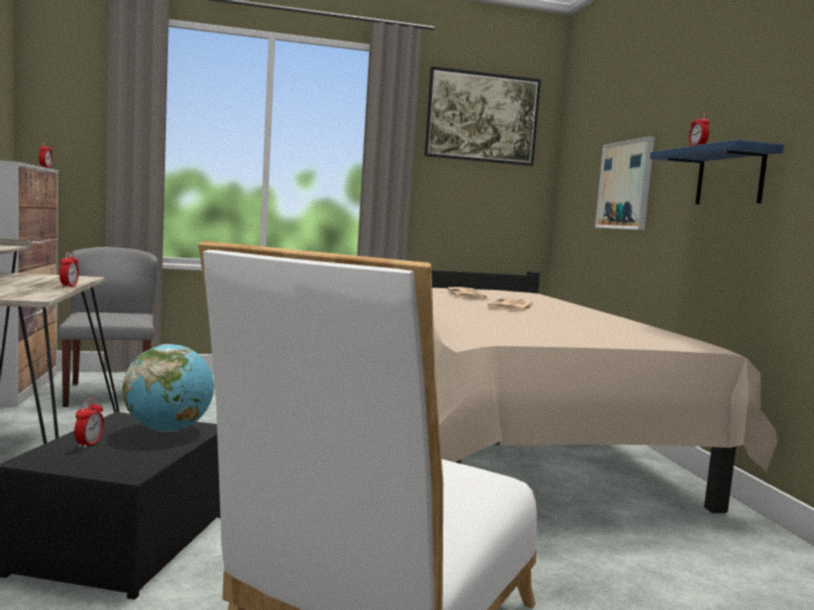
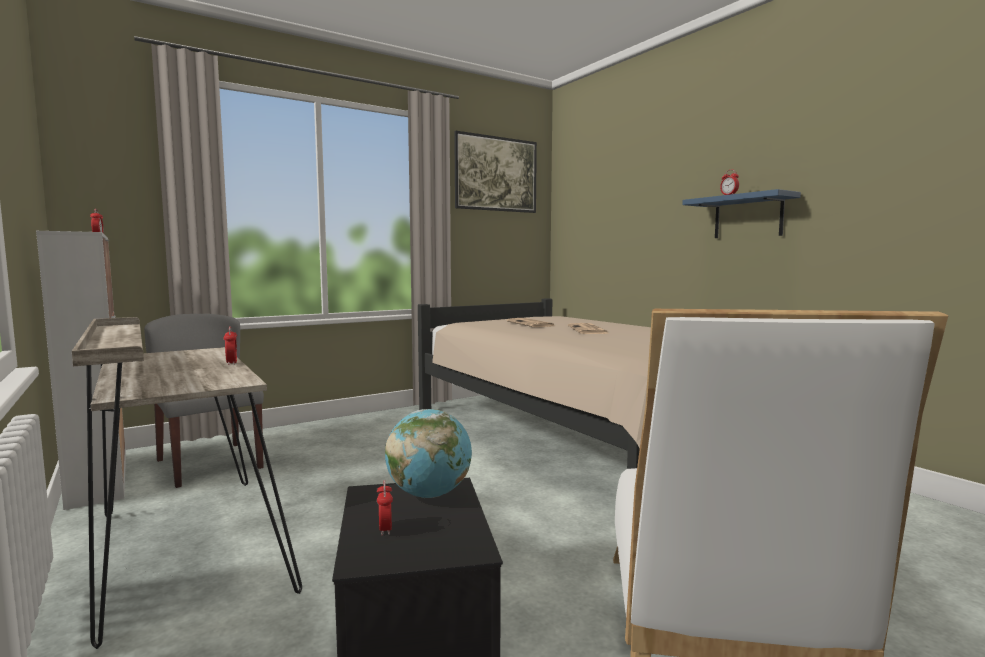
camera: 20 degrees left, 0 degrees up
(625, 185) = (634, 226): picture -> none

